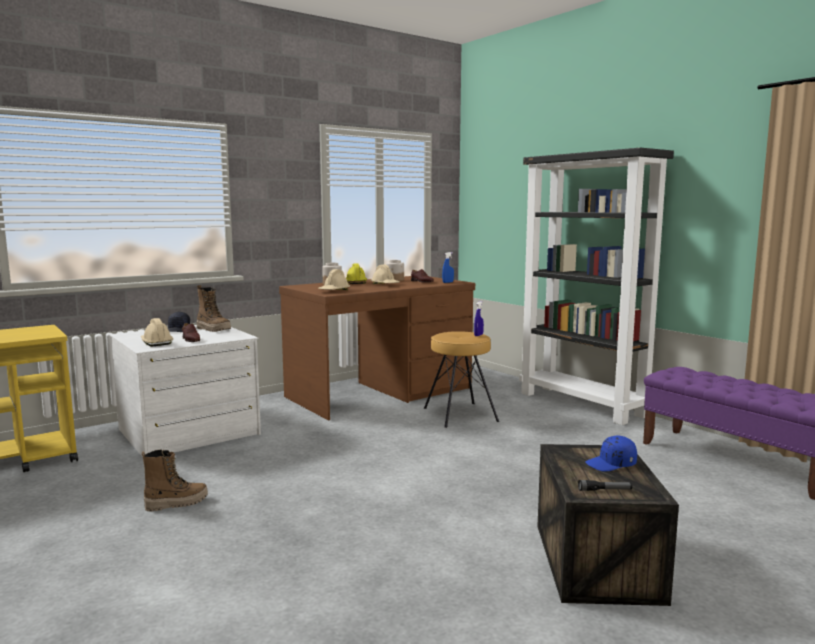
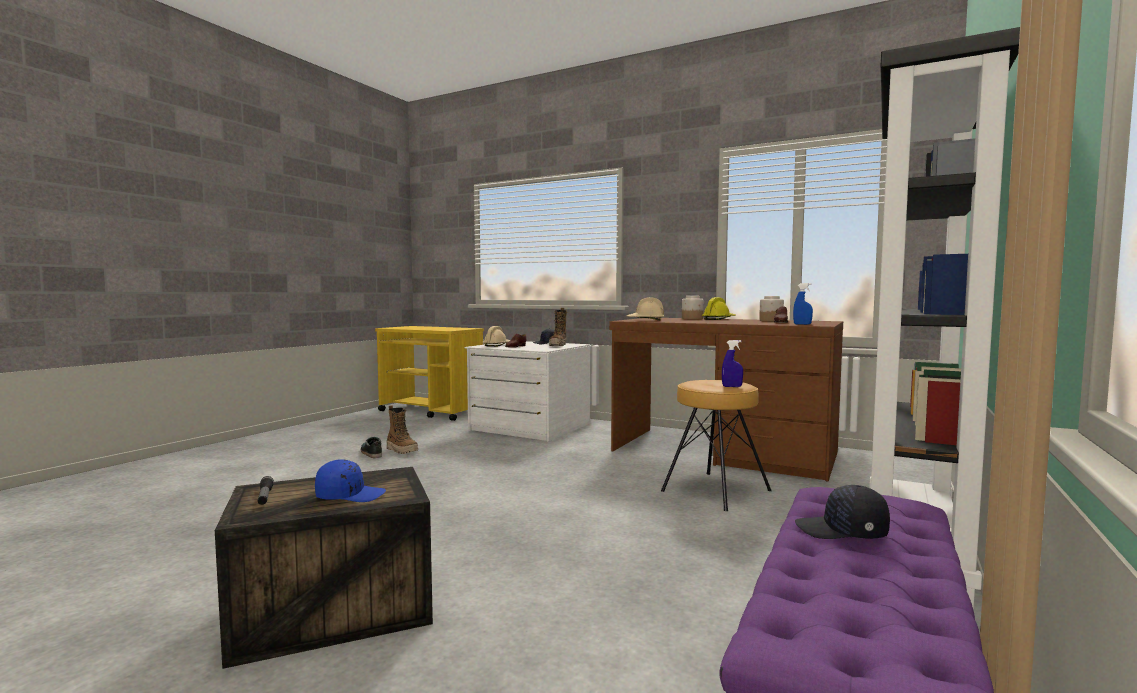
camera: 65 degrees right, 5 degrees down
(155, 522) = (371, 453): none -> shoe
(385, 284) = (724, 321): beige hard hat -> none
(611, 464) = (350, 495): blue cap -> blue cap turned 120 degrees clockwise
(718, 382) = (842, 531): none -> black cap

